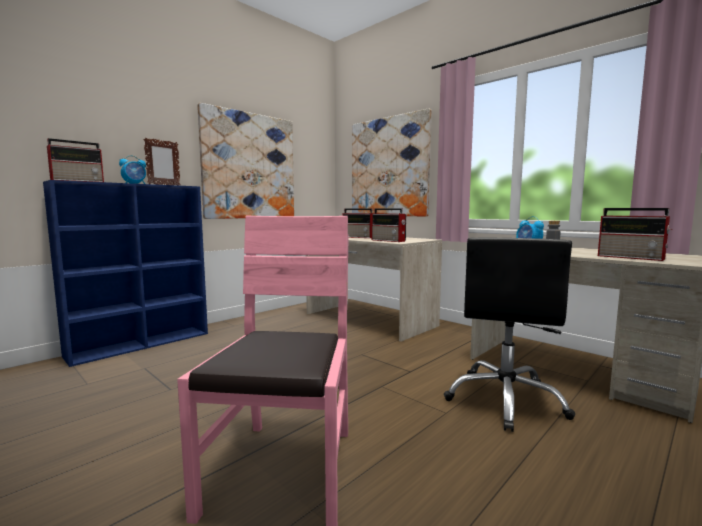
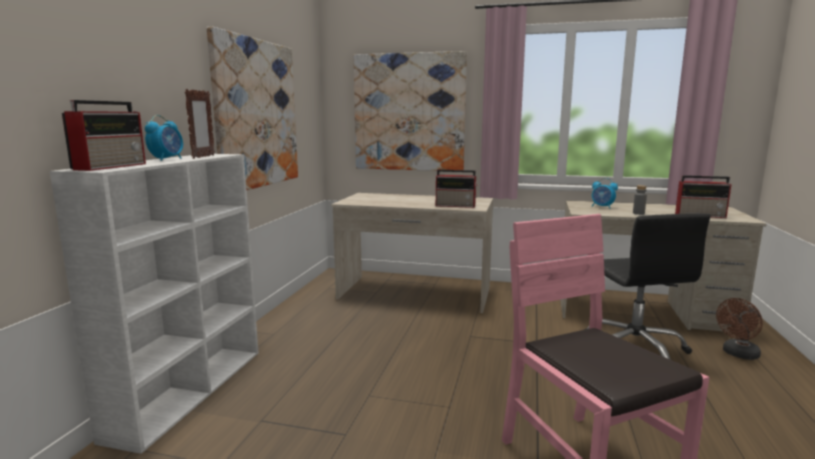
camera: 30 degrees left, 5 degrees up
(142, 344) = (190, 390): blue bookcase -> white bookcase
(359, 237) = (403, 201): radio -> none
(645, 438) = (738, 354): none -> brown fan

